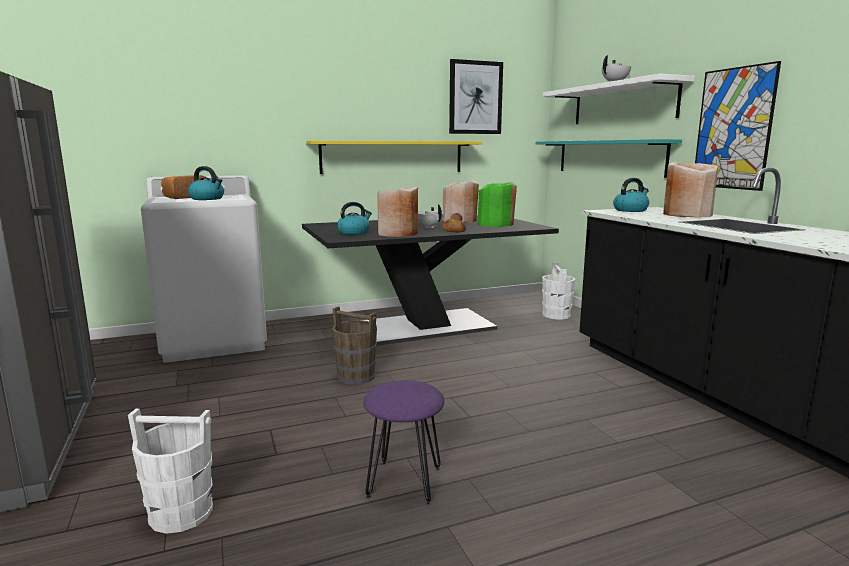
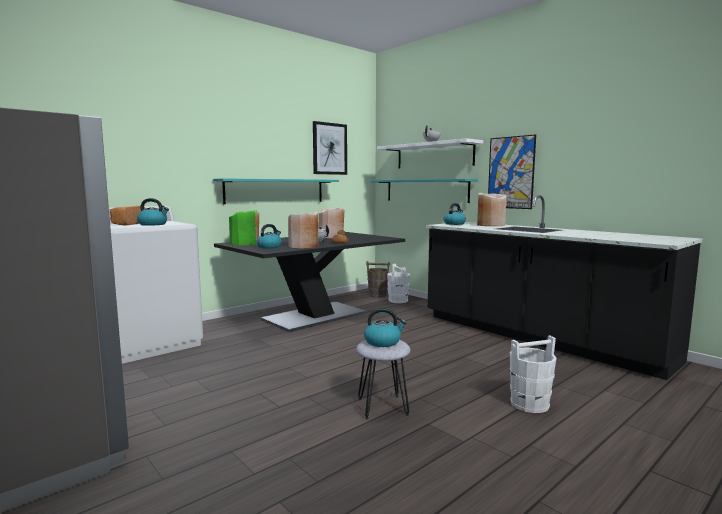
camera: 20 degrees left, 5 degrees down
(182, 513) = (245, 451): white bucket -> white bucket (530, 404)
(355, 376) = (292, 353): brown bucket -> brown bucket (377, 295)
(392, 157) = (275, 191): yellow shelf -> turquoise shelf
(404, 482) = (382, 407): purple stool -> grey stool
(405, 390) = (383, 342): none -> kettle
(496, 224) = (360, 237): green vase -> green vase (245, 243)

